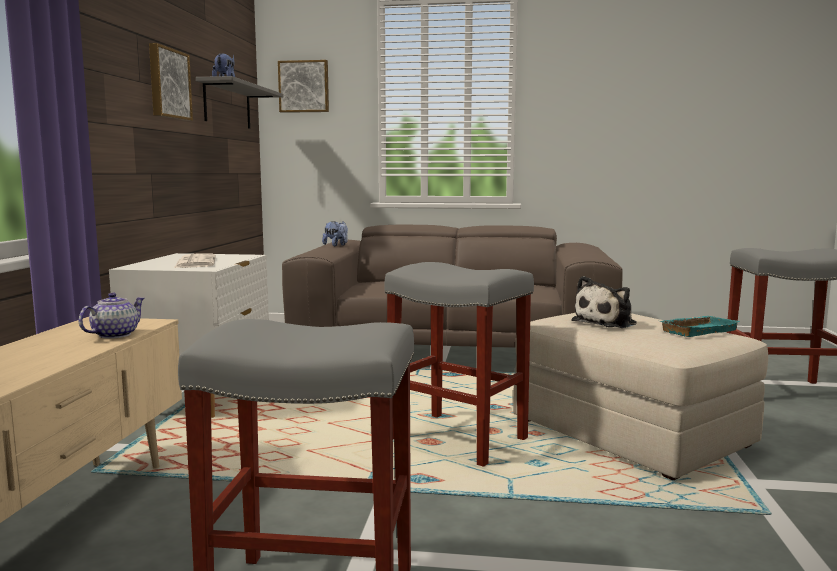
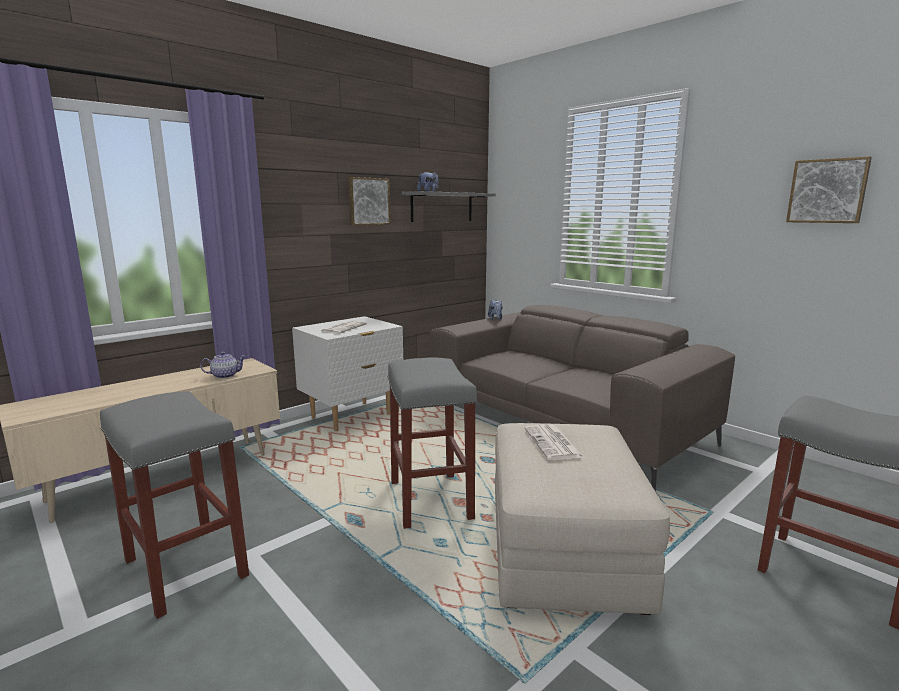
camera: 40 degrees right, 5 degrees up
(304, 86) = (514, 186): picture -> picture (827, 191)
(607, 322) = (554, 443): plush toy -> newspaper
(697, 330) = (610, 478): turquoise tray -> none

